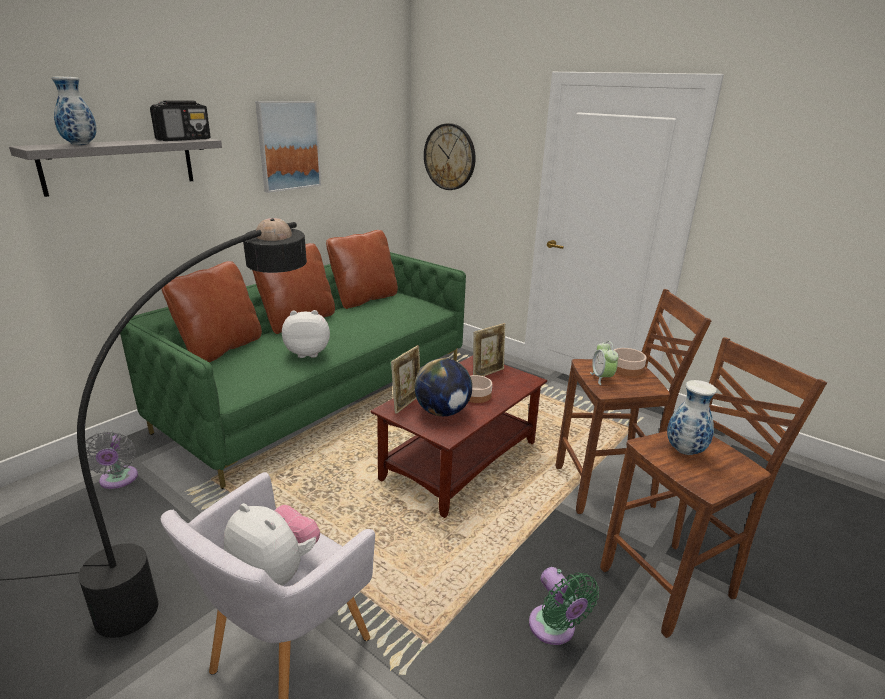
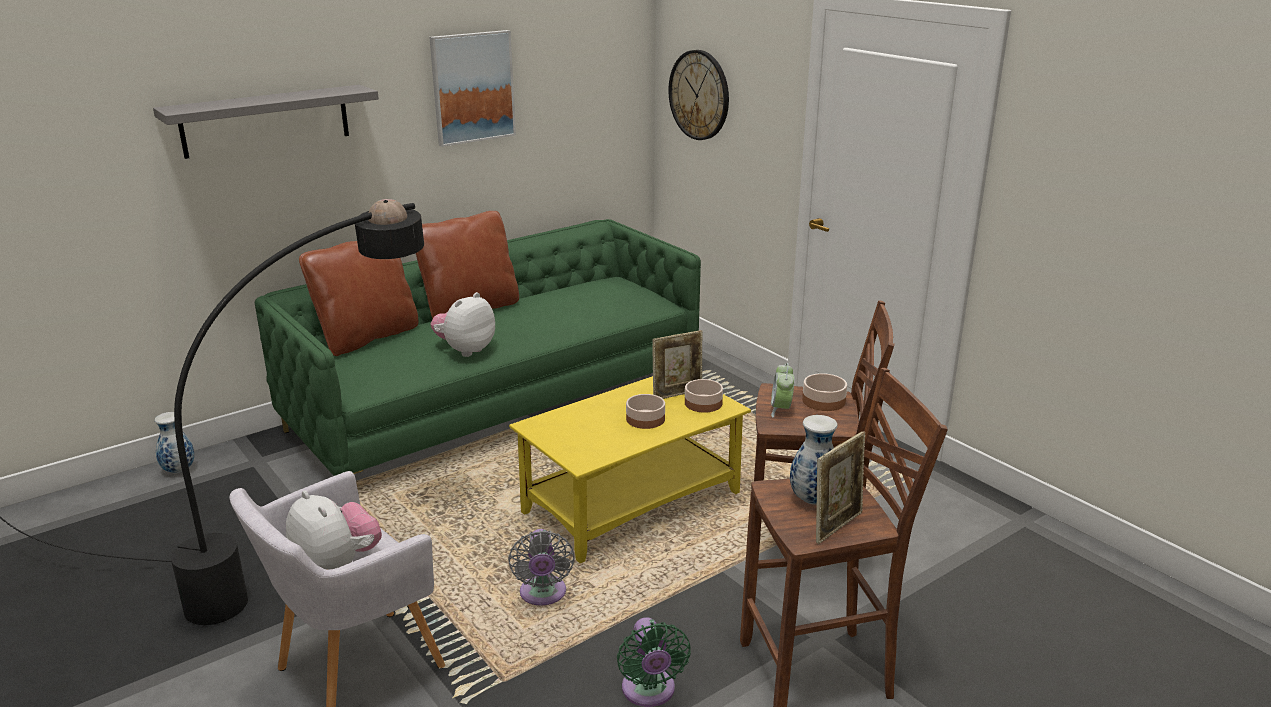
camera: 15 degrees right, 0 degrees up
(79, 145) = (221, 104): vase -> vase (178, 470)
(118, 480) = (239, 478): grey fan -> grey fan (543, 595)
(184, 139) = (336, 90): radio -> none
(308, 353) = (465, 350): plush toy -> plush toy turned 60 degrees counterclockwise
(364, 299) = (567, 284): brown pillow -> none
(407, 403) = (556, 420): picture frame -> picture frame (837, 526)
(442, 412) = (592, 434): globe -> none
(460, 460) = (633, 502): brown coffee table -> yellow coffee table
(510, 378) = (702, 403): none -> bowl

